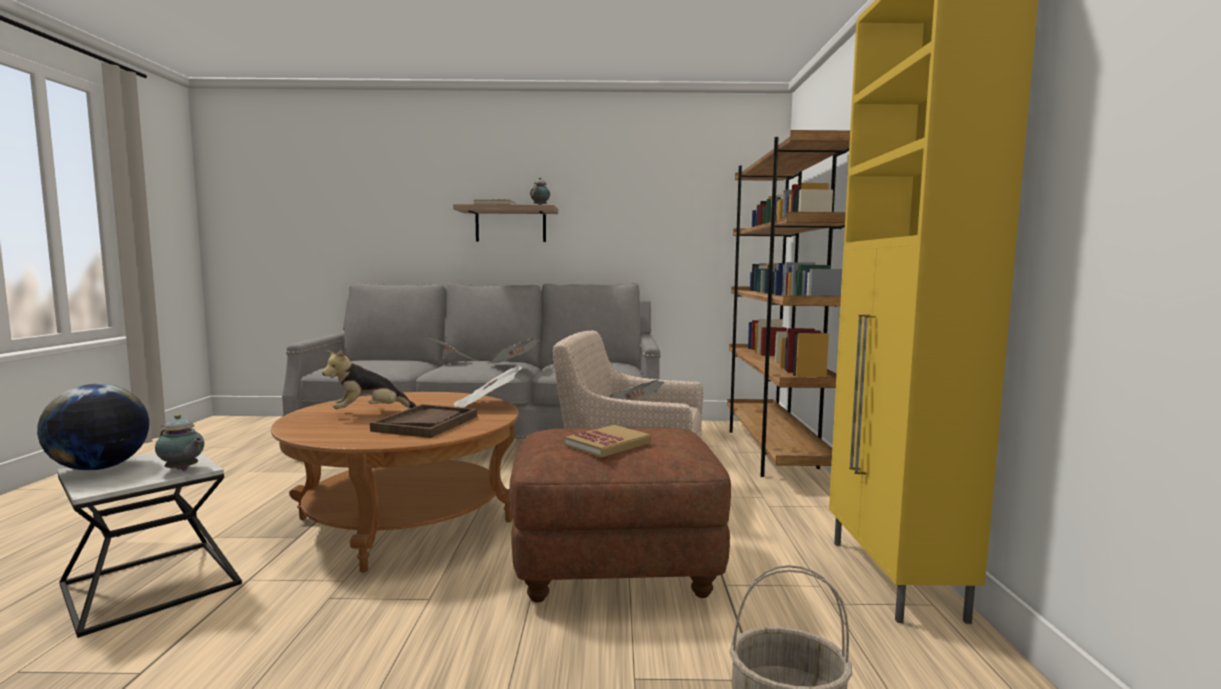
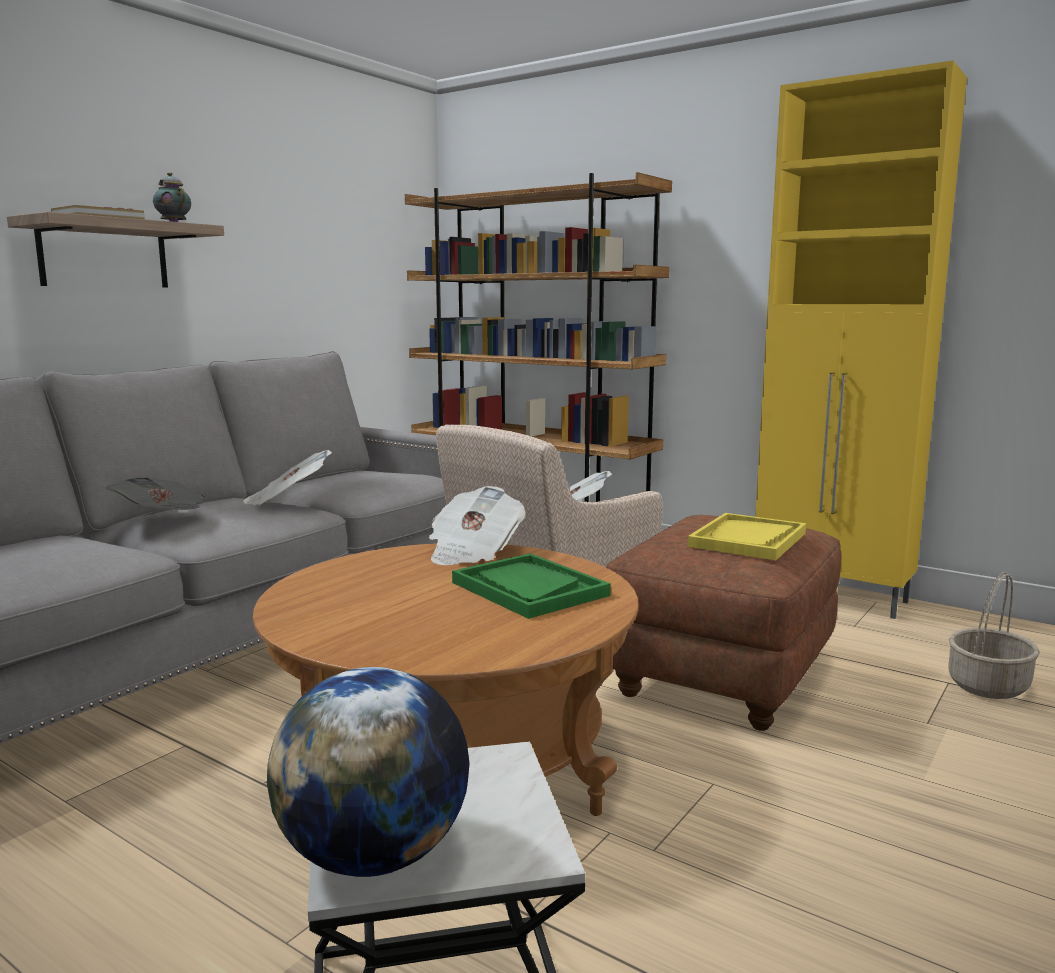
camera: 55 degrees left, 5 degrees up
(182, 470) = (498, 772): teapot -> none
(369, 413) = (405, 608): plush toy -> none
(426, 423) = (528, 589): brown tray -> green tray
(608, 444) = (748, 540): book -> yellow tray

